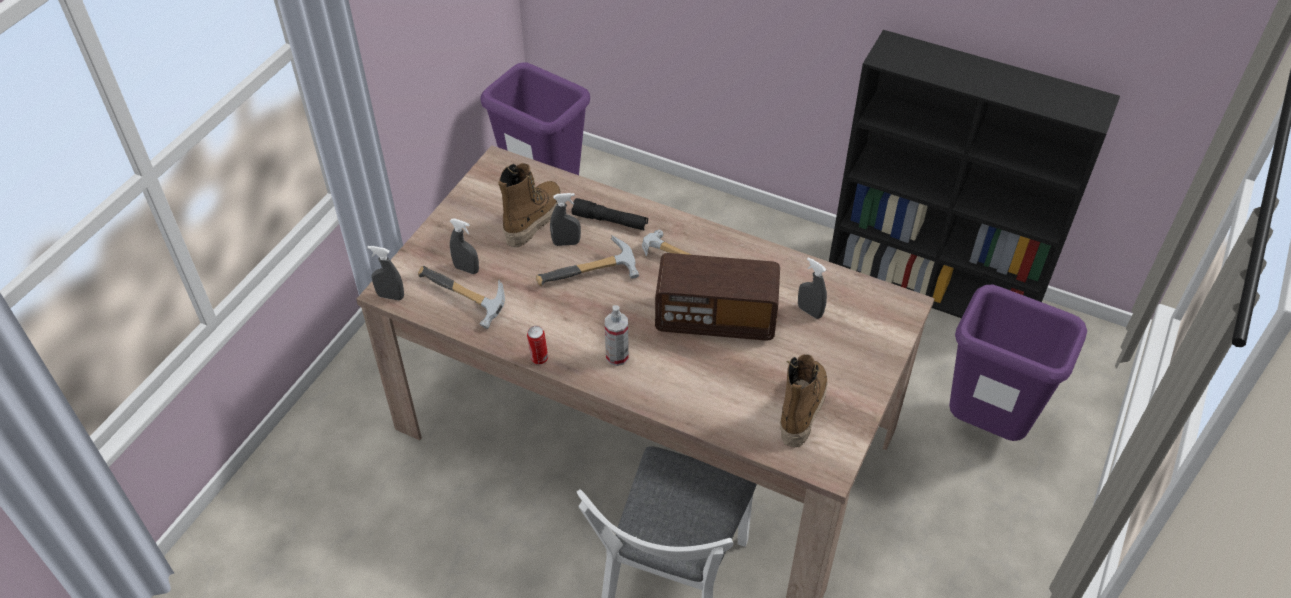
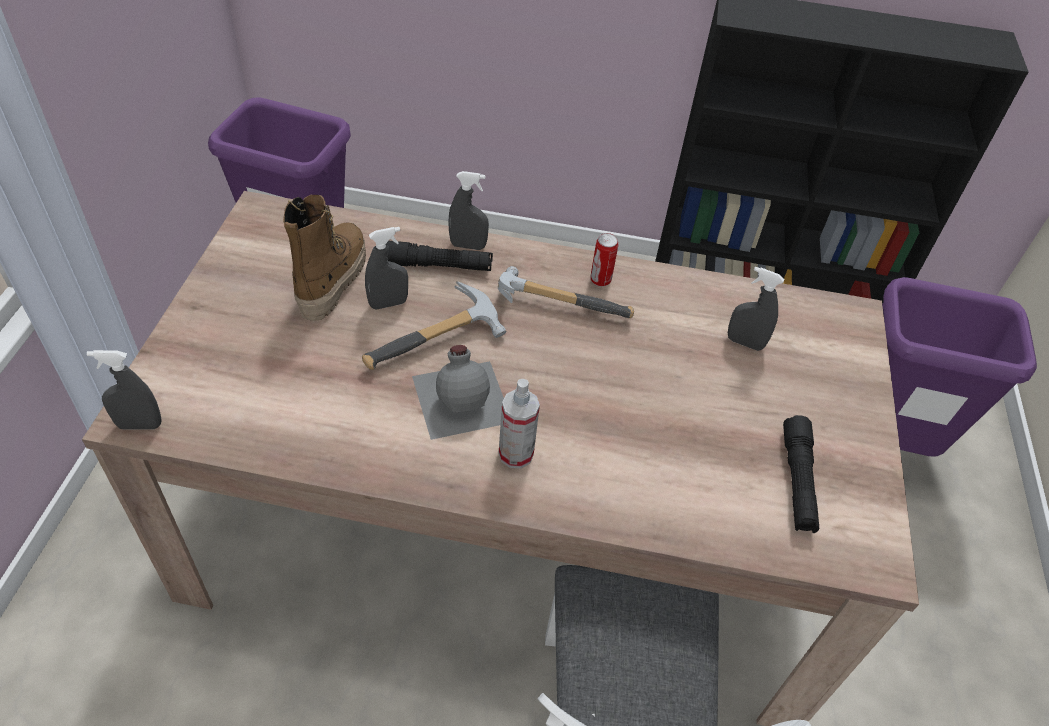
camera: 20 degrees left, 0 degrees up
(462, 301) = (257, 413): hammer -> none
(466, 269) = (251, 363): grey spray bottle -> grey spray bottle (468, 246)
(539, 359) = (401, 481): can -> can (600, 280)
(595, 314) = (462, 397): none -> grey bottle
(715, 319) = (630, 374): radio -> none
(801, 409) = (797, 481): boot -> black flashlight

